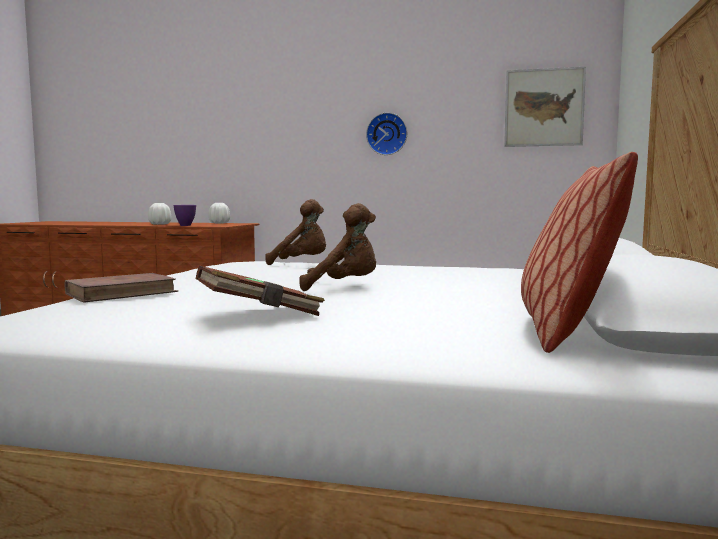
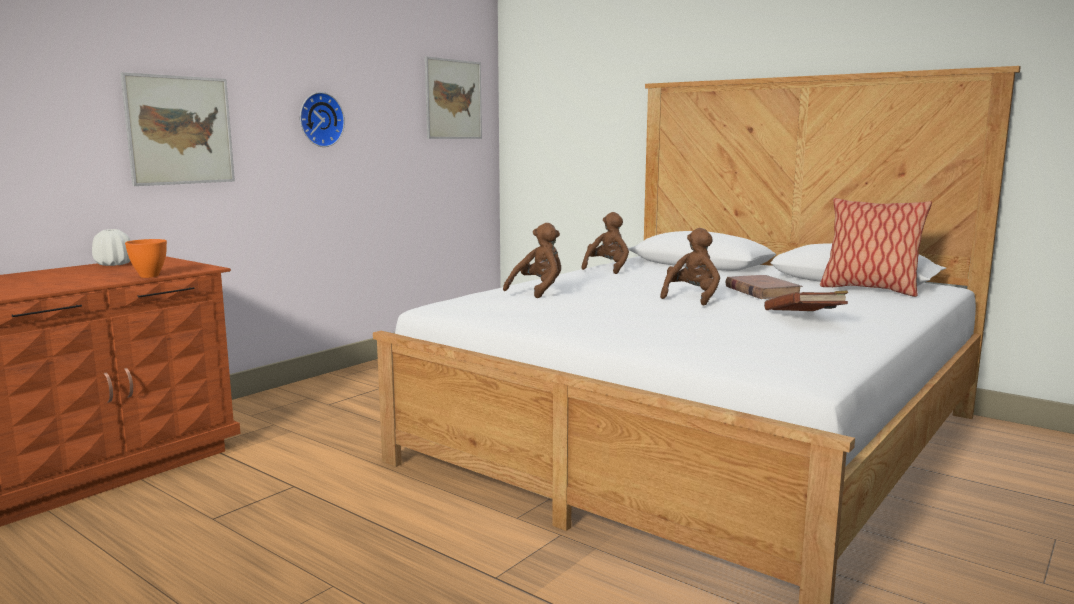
camera: 65 degrees left, 5 degrees up
(122, 293) = (677, 340): brown book -> brown book (762, 291)
(160, 224) = (62, 282): white vase -> none
(185, 225) = (150, 276): purple bowl -> orange bowl
(281, 145) = (180, 130): none -> picture
(475, 269) = (607, 269): none -> brown plush toy

